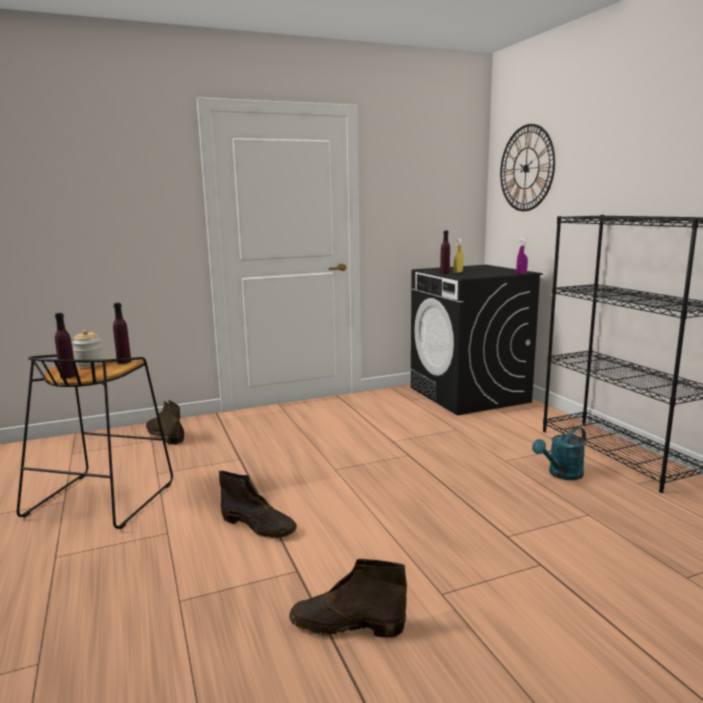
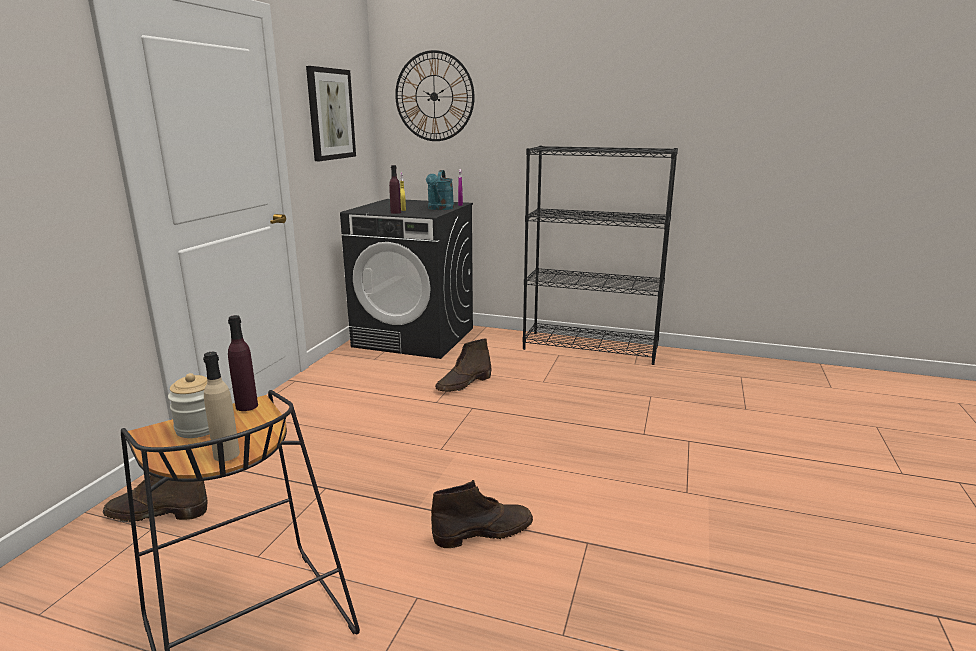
camera: 50 degrees left, 5 degrees up
(68, 376) = (226, 454): purple bottle -> beige bottle
(345, 625) = (687, 551): brown boot -> brown boot (463, 384)
(421, 187) = (330, 114): none -> picture
(561, 474) = (591, 376): turquoise watering can -> turquoise watering can (440, 209)

